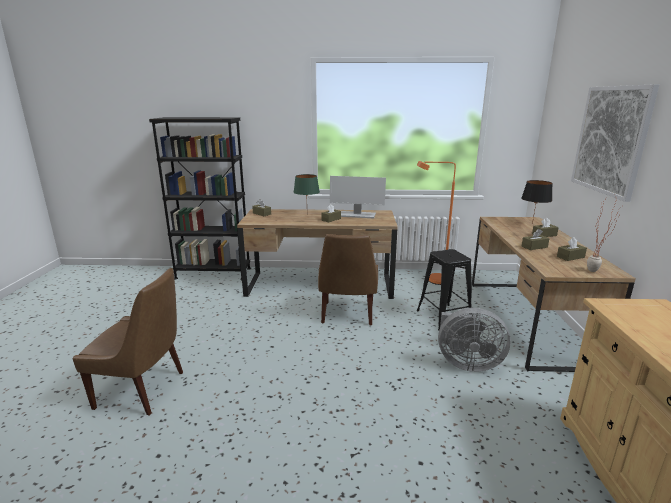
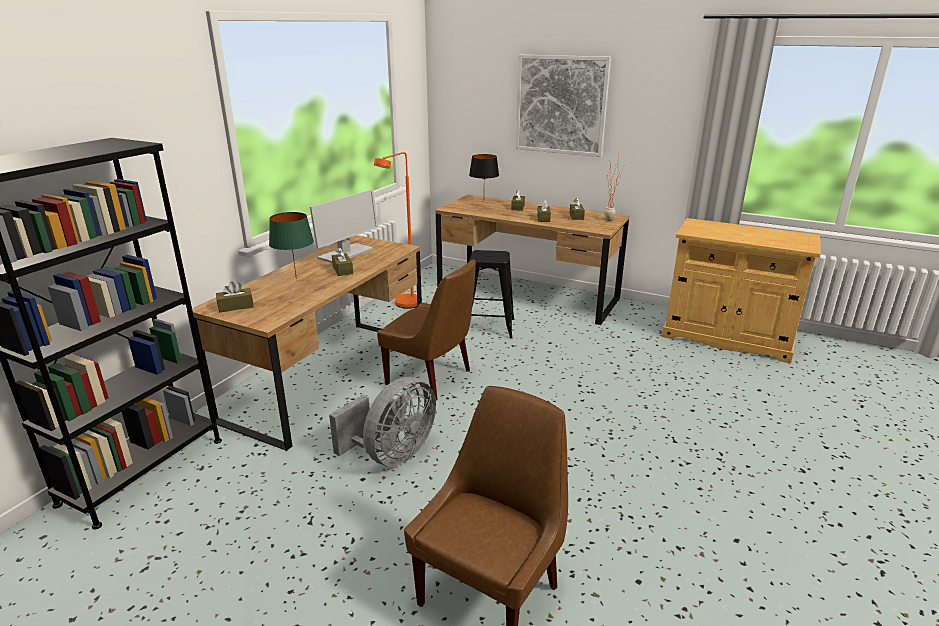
camera: 65 degrees left, 5 degrees up
(466, 363) = (574, 345): grey fan -> grey fan (392, 455)

